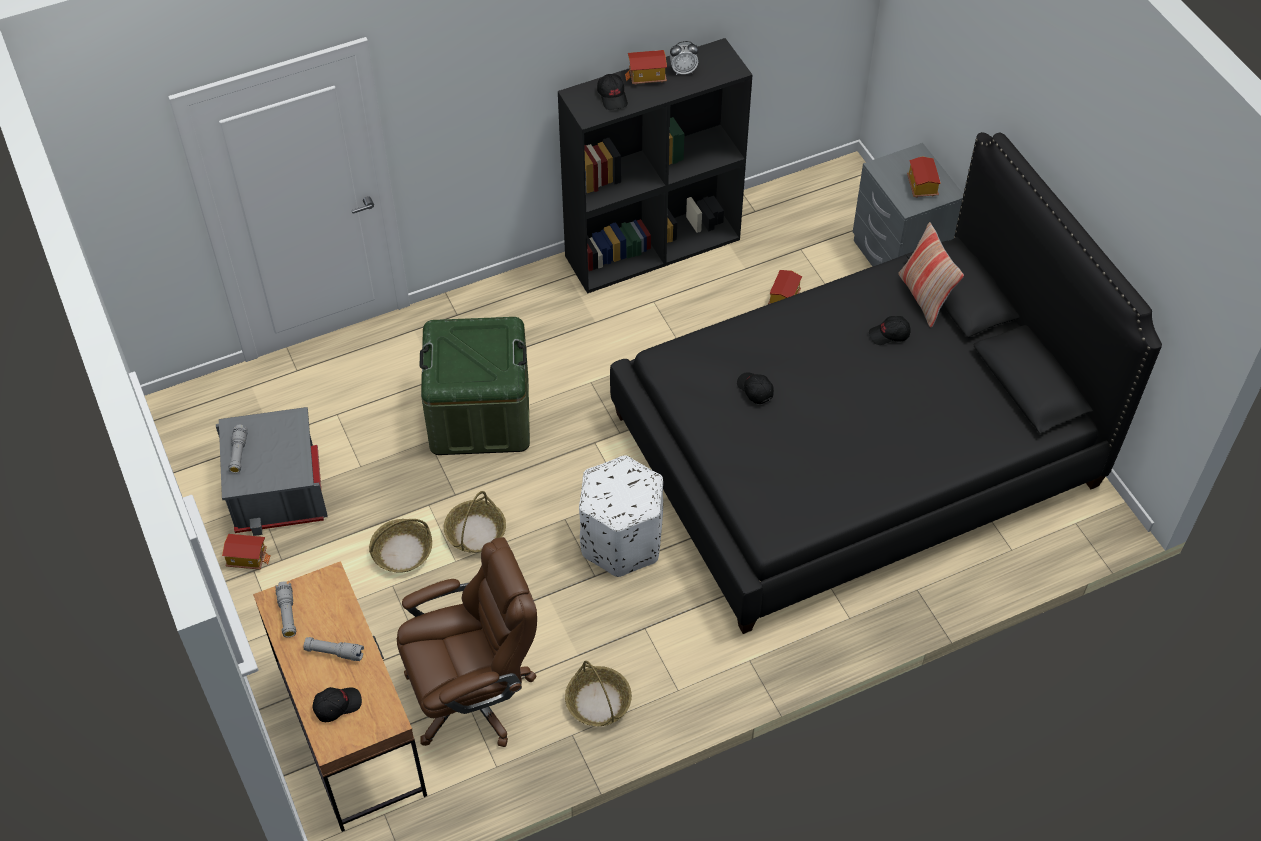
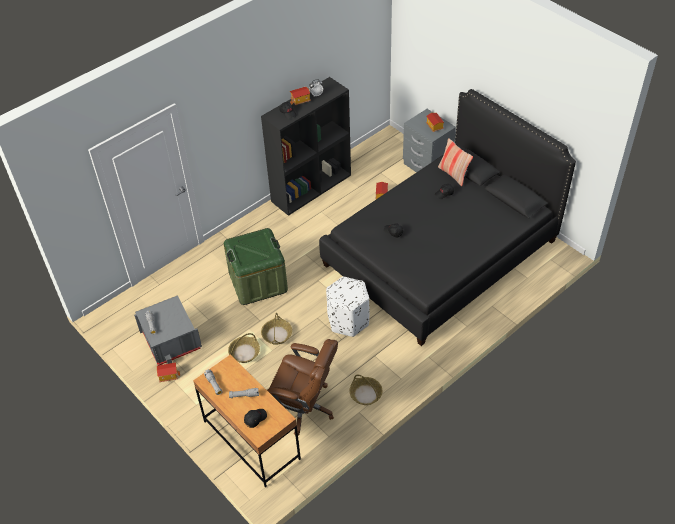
camera: 15 degrees left, 5 degrees down
(473, 693) = (304, 407): brown office chair -> brown office chair turned 60 degrees clockwise

